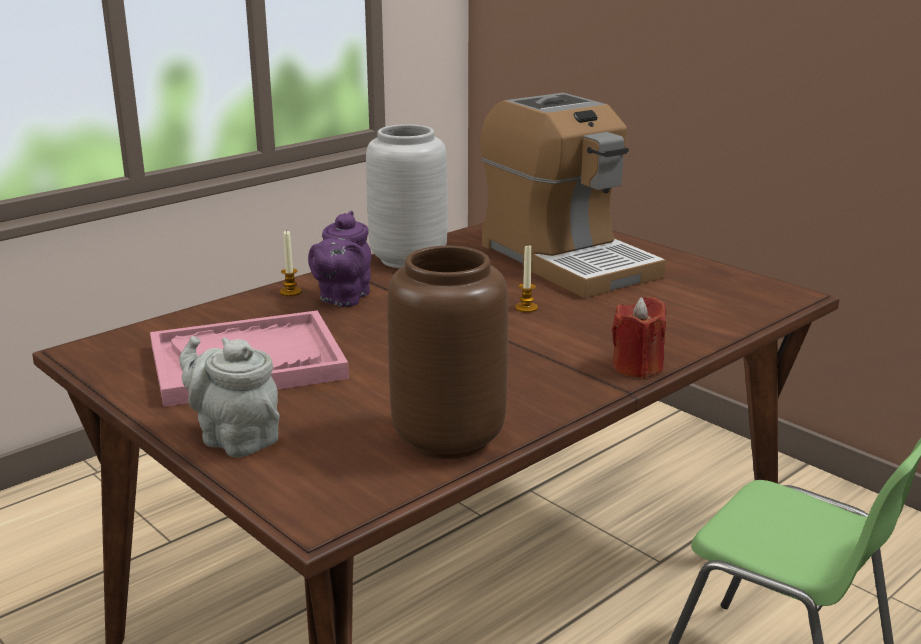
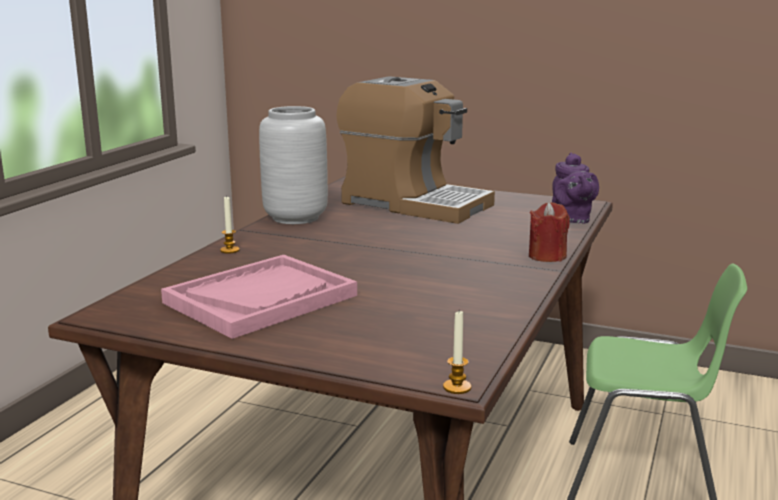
camera: 25 degrees left, 5 degrees down
(235, 438) = (322, 347): grey teapot -> none
(342, 298) = (278, 248): purple teapot -> purple teapot (571, 219)
(450, 438) = (482, 316): brown vase -> none
(526, 308) = (425, 234): candle -> candle (457, 387)

